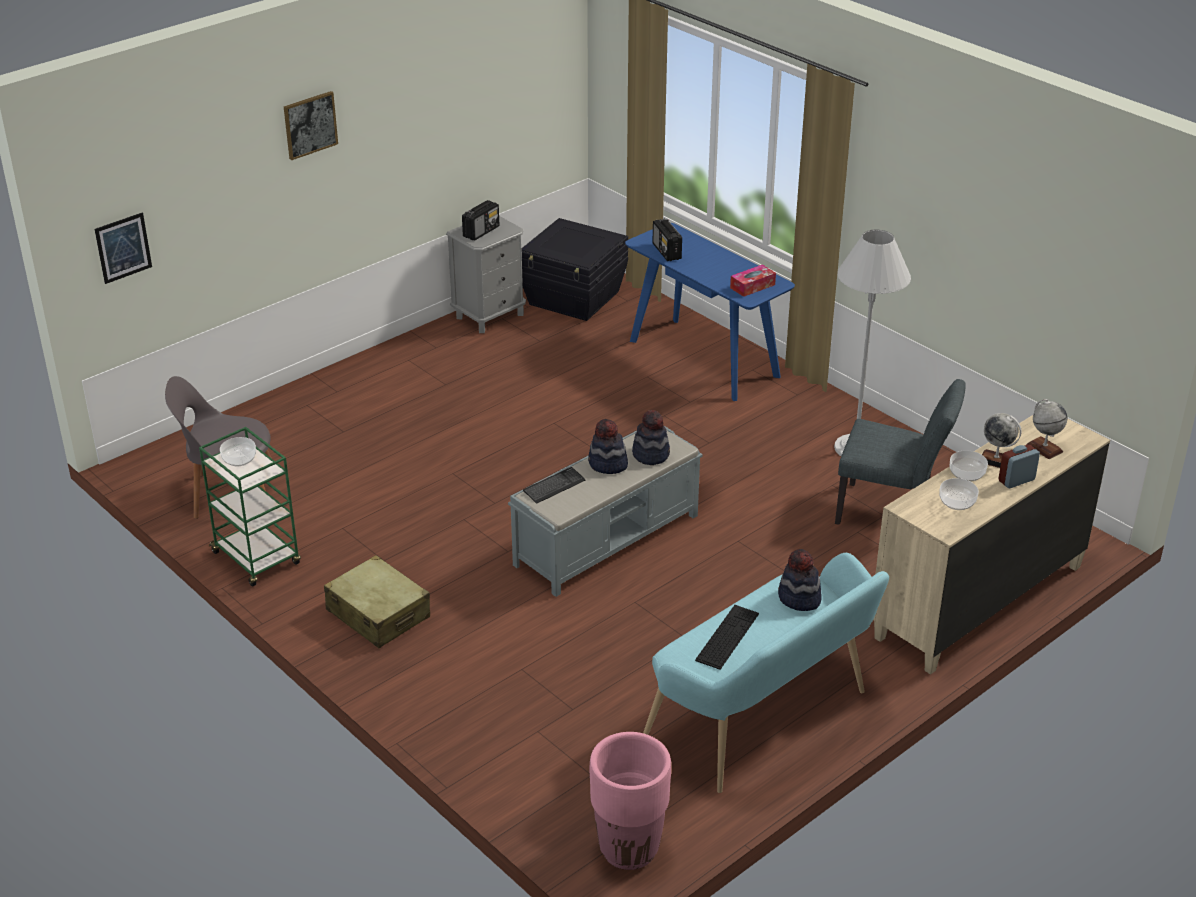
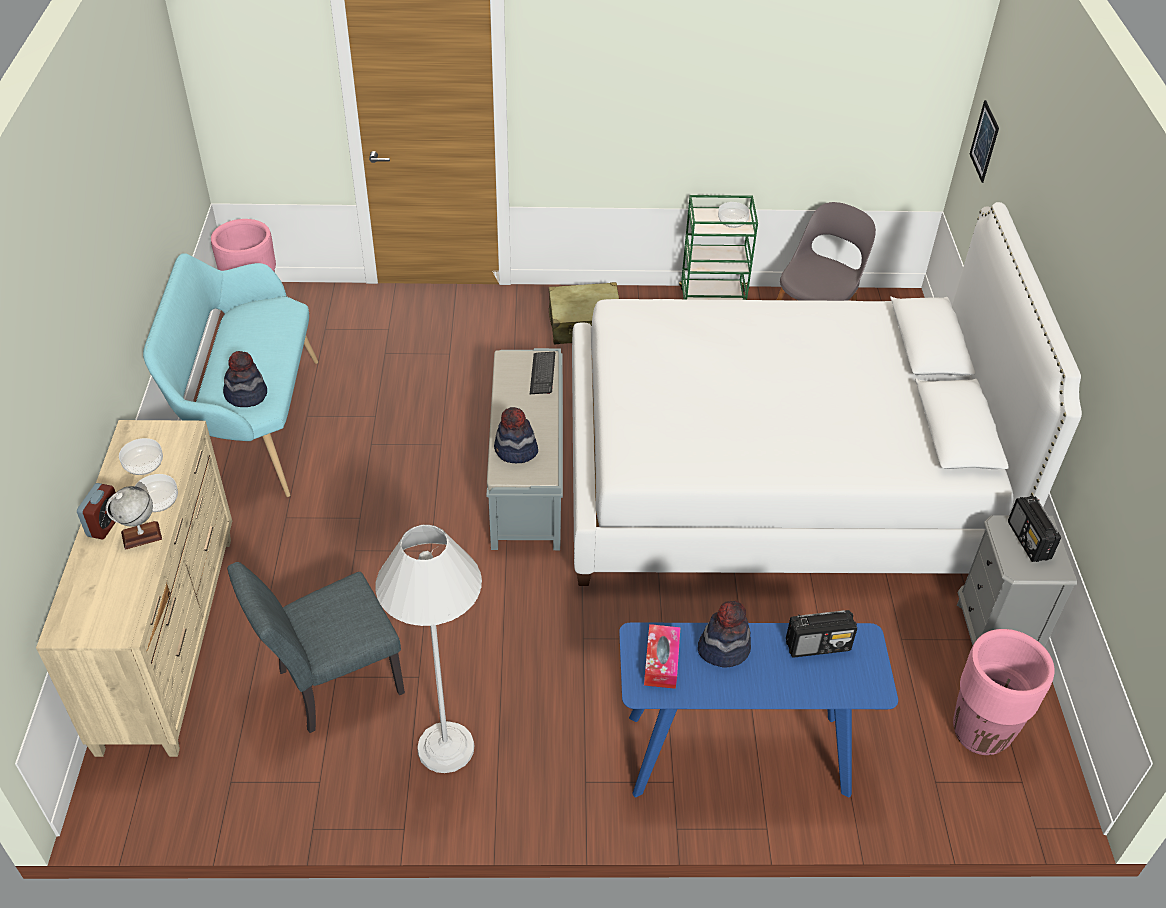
camera: 130 degrees right, 10 degrees up
(310, 125) = (1070, 222): picture -> none
(455, 435) = (775, 478): none -> white bed
(574, 298) = (980, 733): black storage box -> pink planter
(607, 464) = (534, 418): hat -> hat (723, 648)
(666, 252) = (818, 645): radio -> radio turned 150 degrees clockwise
(727, 637) = (267, 338): keyboard -> none
(1044, 448) = (102, 584): globe -> none

